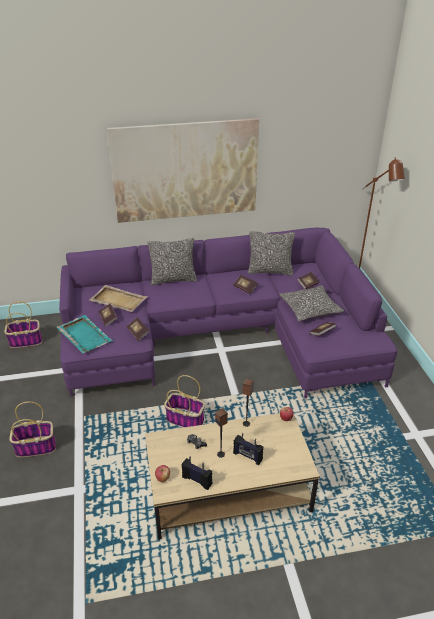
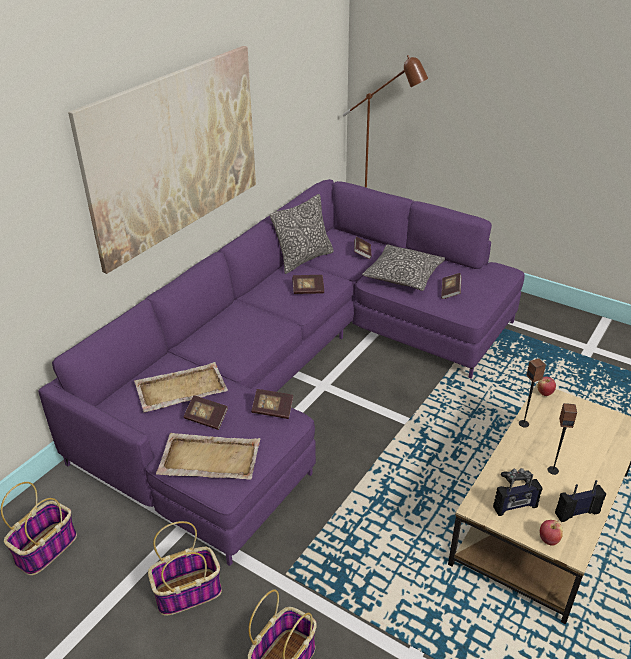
camera: 45 degrees left, 0 degrees up
(84, 335) = (209, 459): turquoise tray -> beige tray
(173, 279) = (211, 326): pillow -> none
(186, 419) = (400, 483): basket -> basket (189, 592)
(247, 456) = (575, 453): radio -> radio (515, 507)

